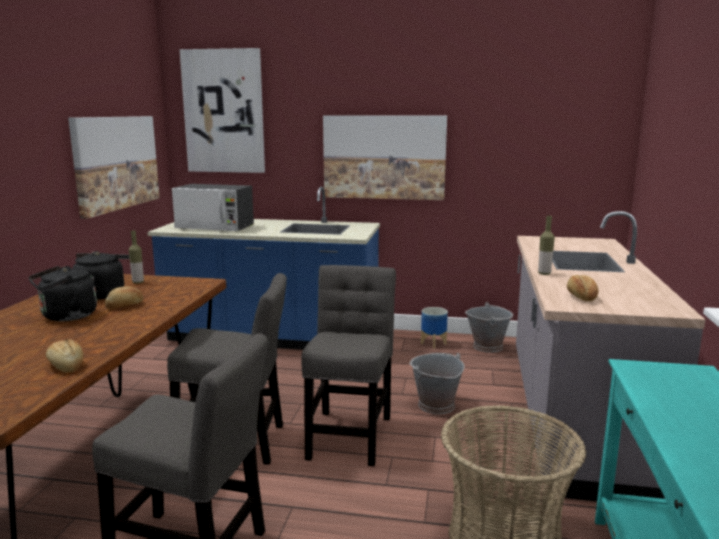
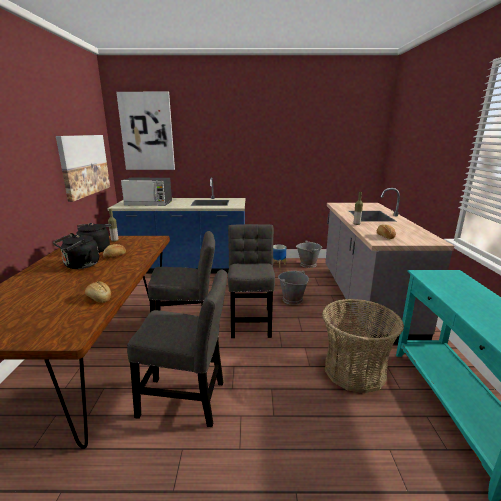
camera: 10 degrees left, 5 degrees up
(384, 157) = (247, 159): picture -> none

